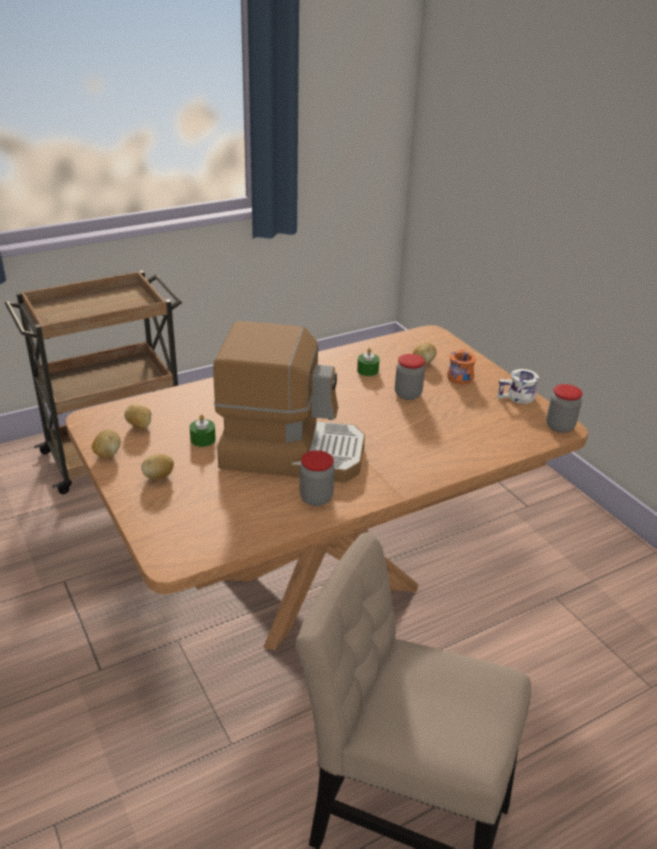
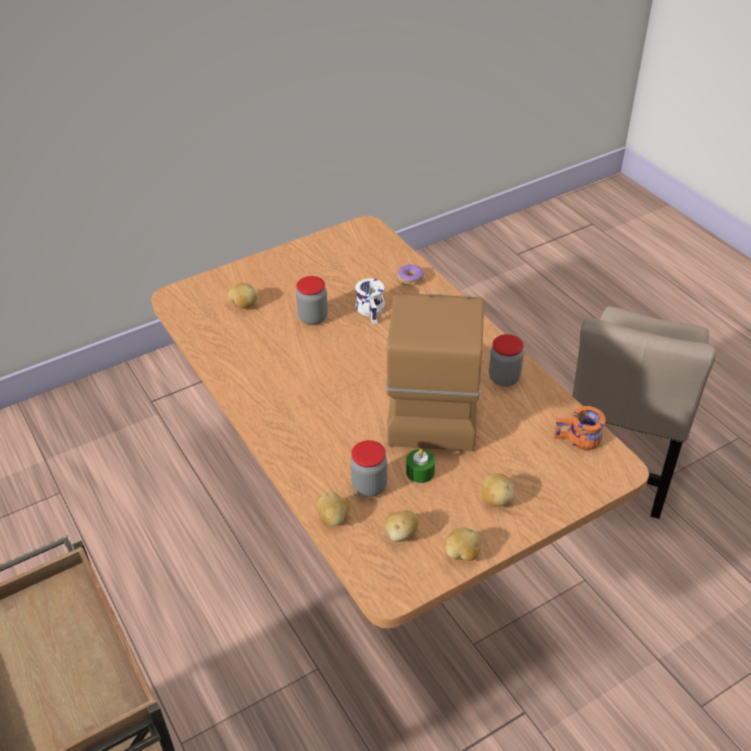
camera: 90 degrees left, 10 degrees up
(168, 398) = (334, 518): none -> potato
(367, 370) = (262, 347): green candle -> none
(458, 375) = (272, 282): orange mug -> orange mug (578, 440)
(476, 451) = (410, 279): none -> donut
(517, 398) = (316, 248): white mug -> white mug (373, 310)
(560, 426) = (364, 229): jar -> jar (369, 486)

